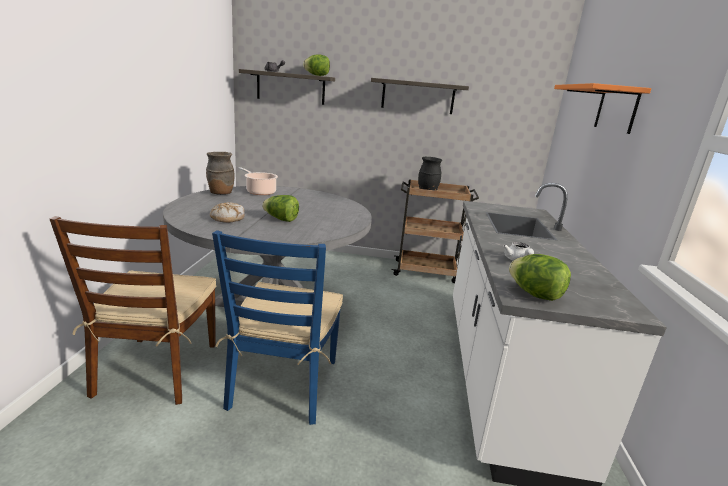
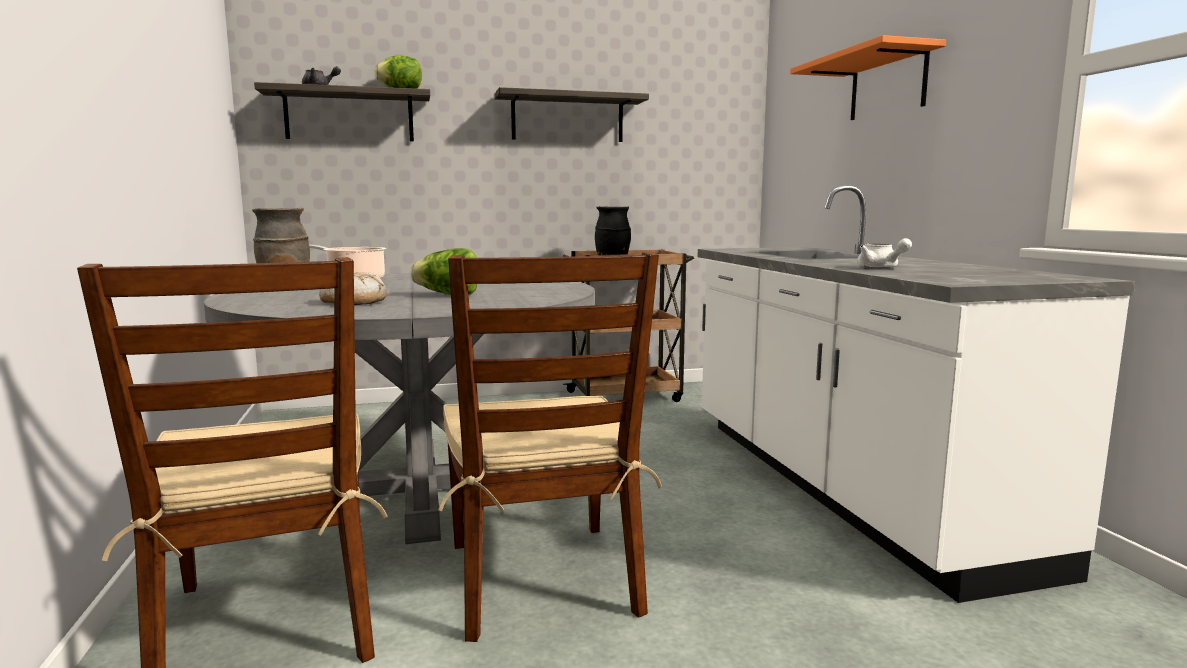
camera: 20 degrees left, 10 degrees down
(284, 384) = (542, 578): blue chair -> brown chair
(535, 294) = (964, 279): lettuce -> none

